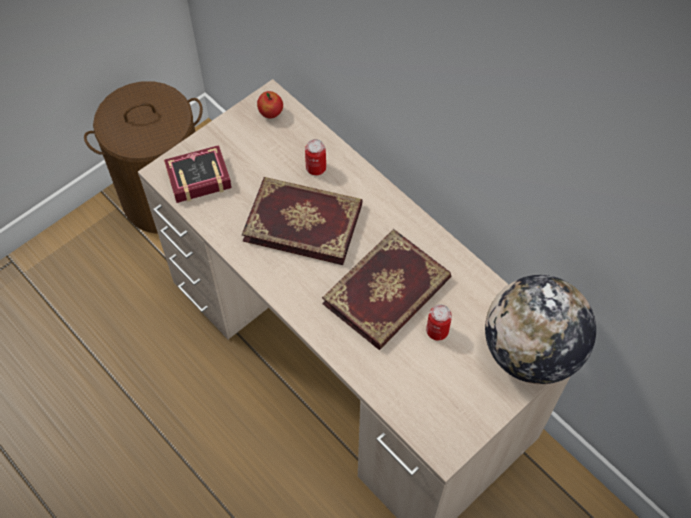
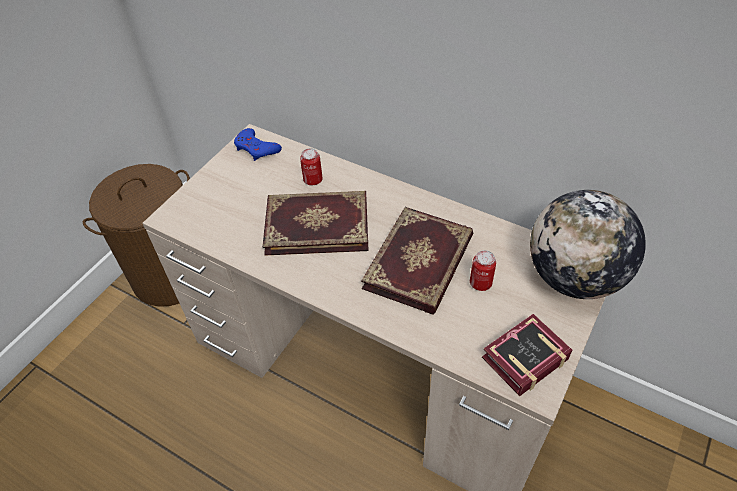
camera: 15 degrees left, 10 degrees down
(195, 177) = (201, 214): book -> book (521, 359)
(271, 113) = (256, 148): apple -> blue game controller

